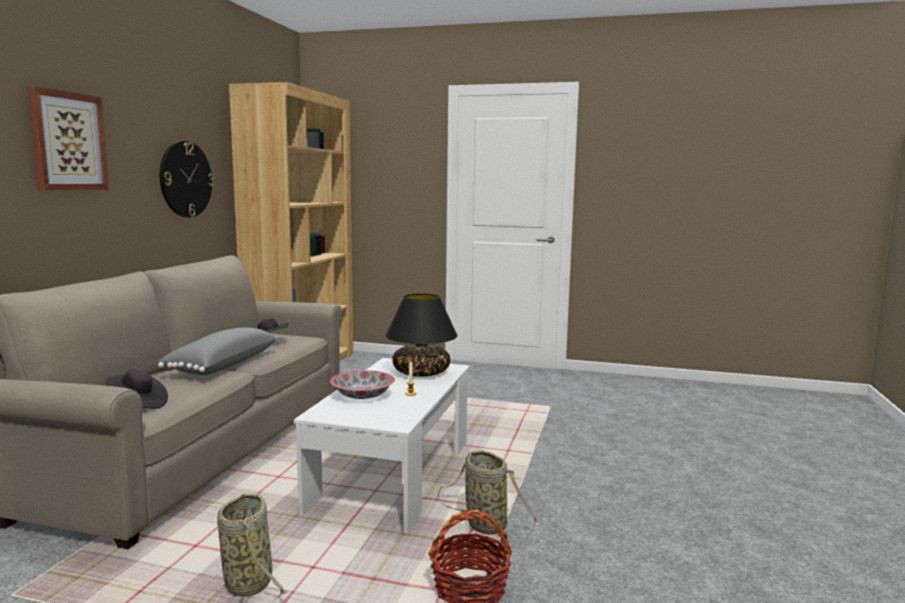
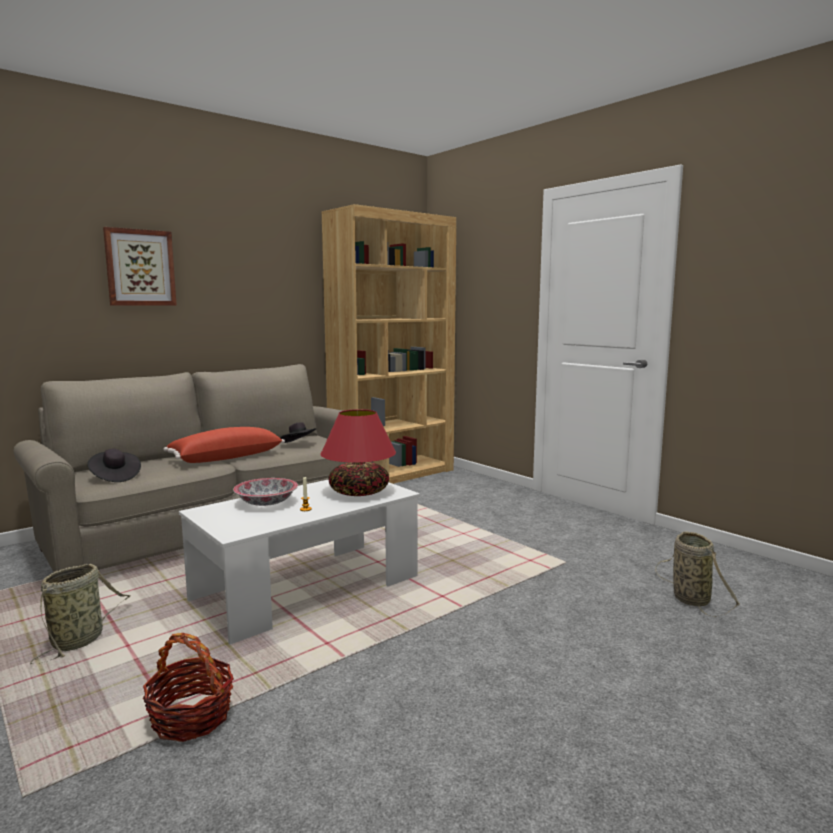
camera: 35 degrees right, 0 degrees up
(185, 179) = (267, 297): wall clock -> none
(221, 365) = (226, 458): grey pillow -> red pillow
(420, 373) = (358, 492): black table lamp -> red table lamp
(483, 524) = (301, 661): basket -> basket (689, 598)

